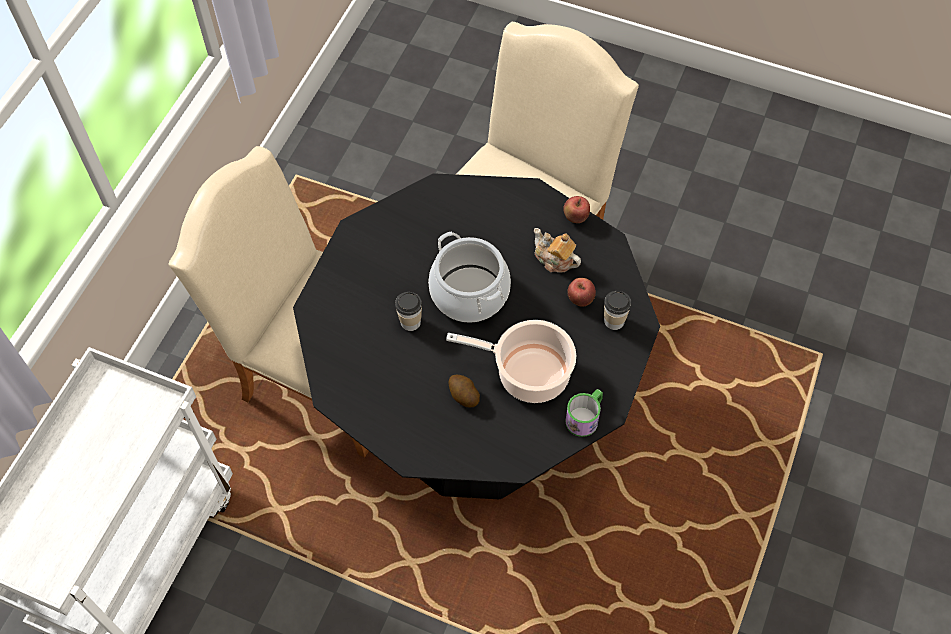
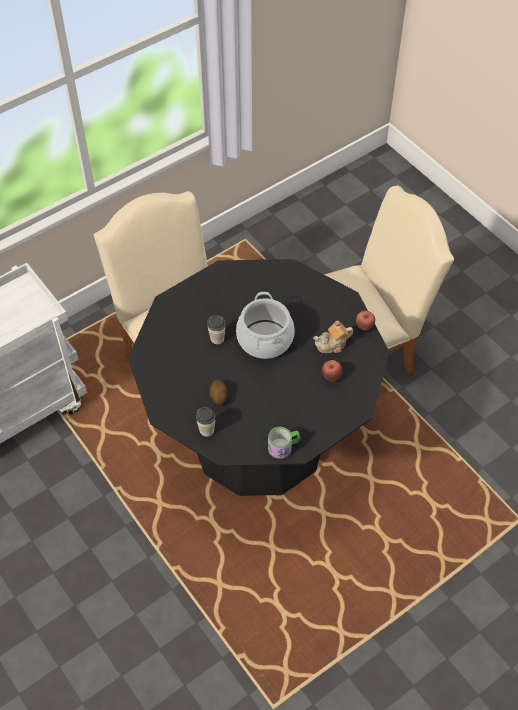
camera: 30 degrees right, 5 degrees down
(528, 373) = (267, 403): cooking pot -> none
(554, 259) = (332, 345): teapot -> teapot turned 90 degrees counterclockwise
(614, 321) = (343, 400): cup -> cup (206, 430)

